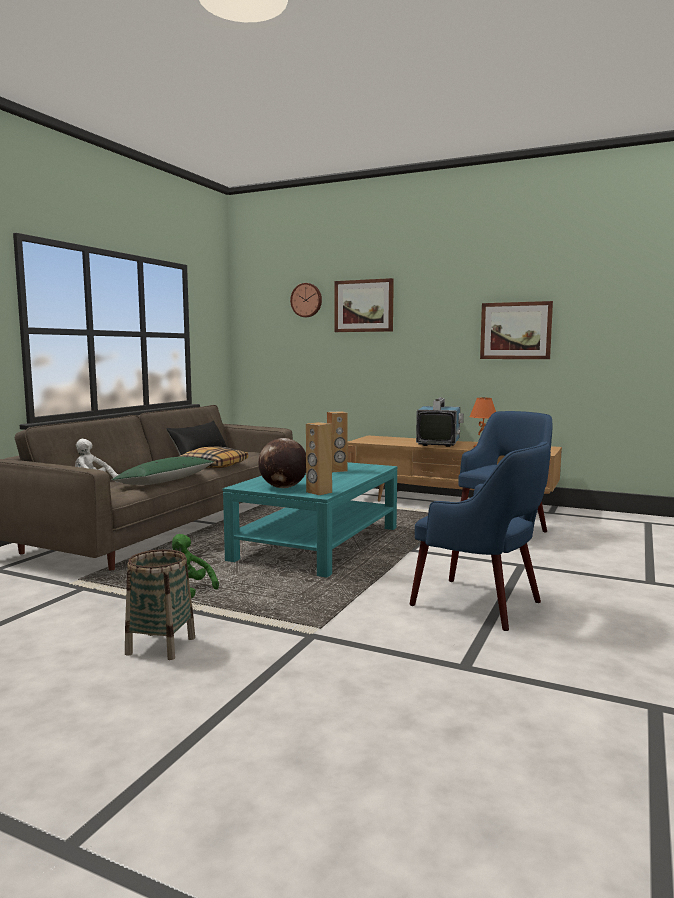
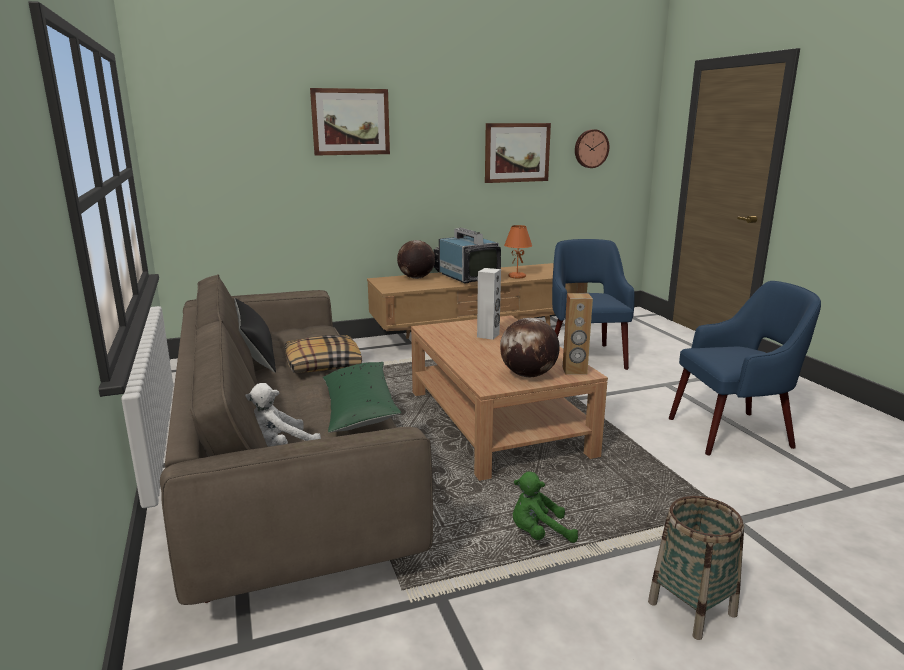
camera: 45 degrees left, 10 degrees up
(306, 300) = (267, 111): wall clock -> wall clock (590, 148)
(318, 543) = (496, 421): turquoise coffee table -> brown coffee table
(337, 470) = (488, 335): brown speaker -> white speaker
(400, 439) = (416, 278): none -> globe

